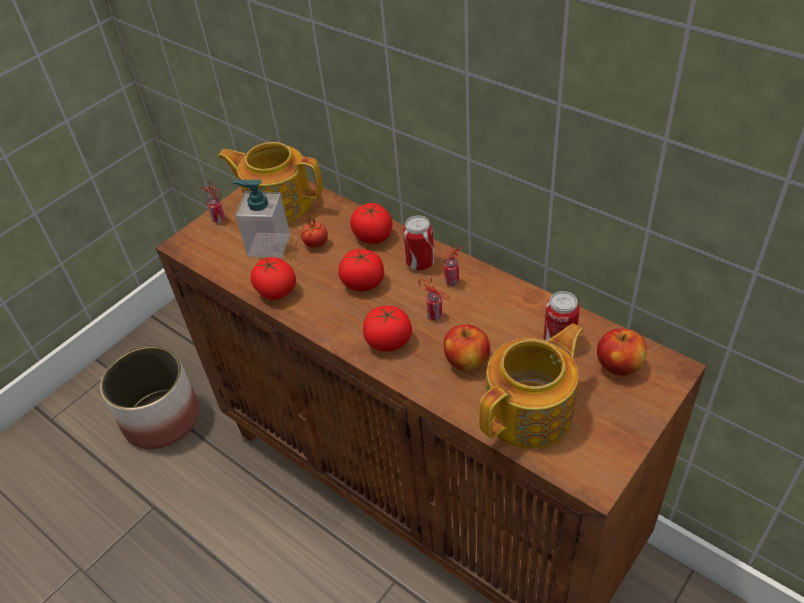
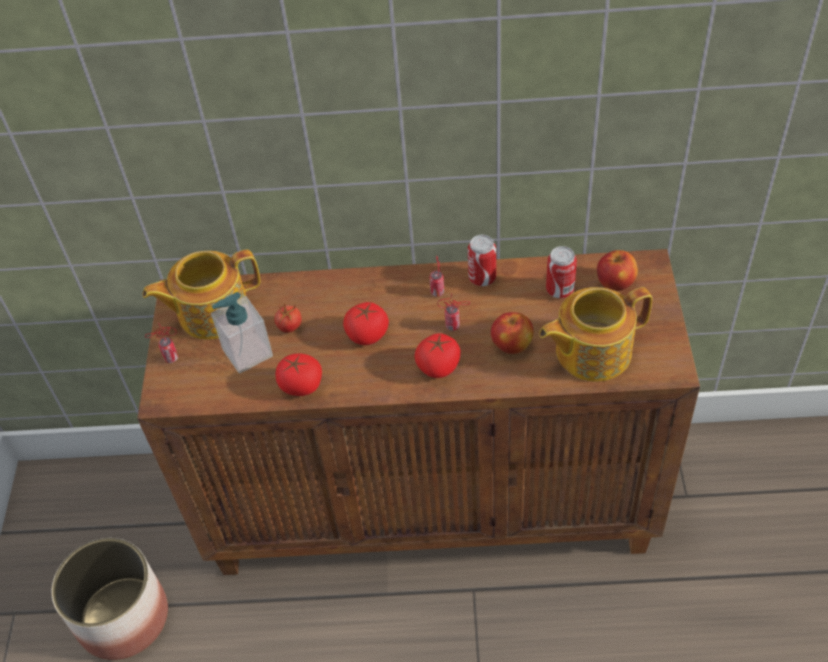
camera: 40 degrees left, 5 degrees up
(373, 236) = (332, 292): tomato -> none
(420, 263) = (396, 292): can -> can (482, 278)
(531, 412) = (591, 351): teapot -> teapot turned 120 degrees counterclockwise

